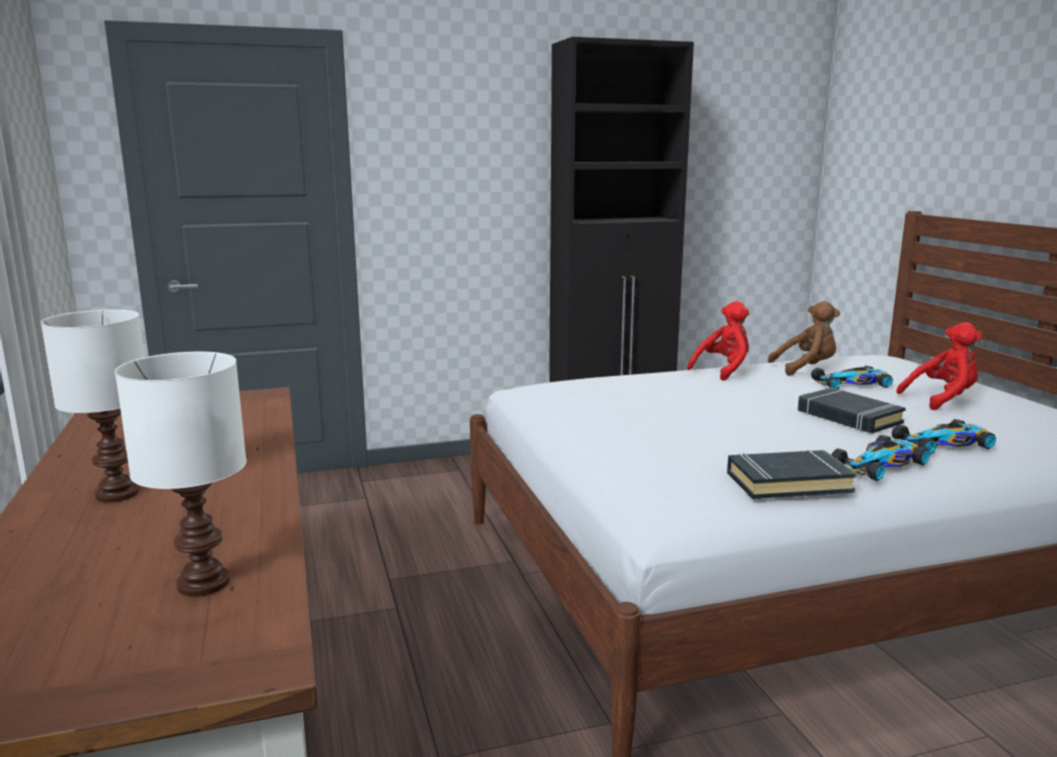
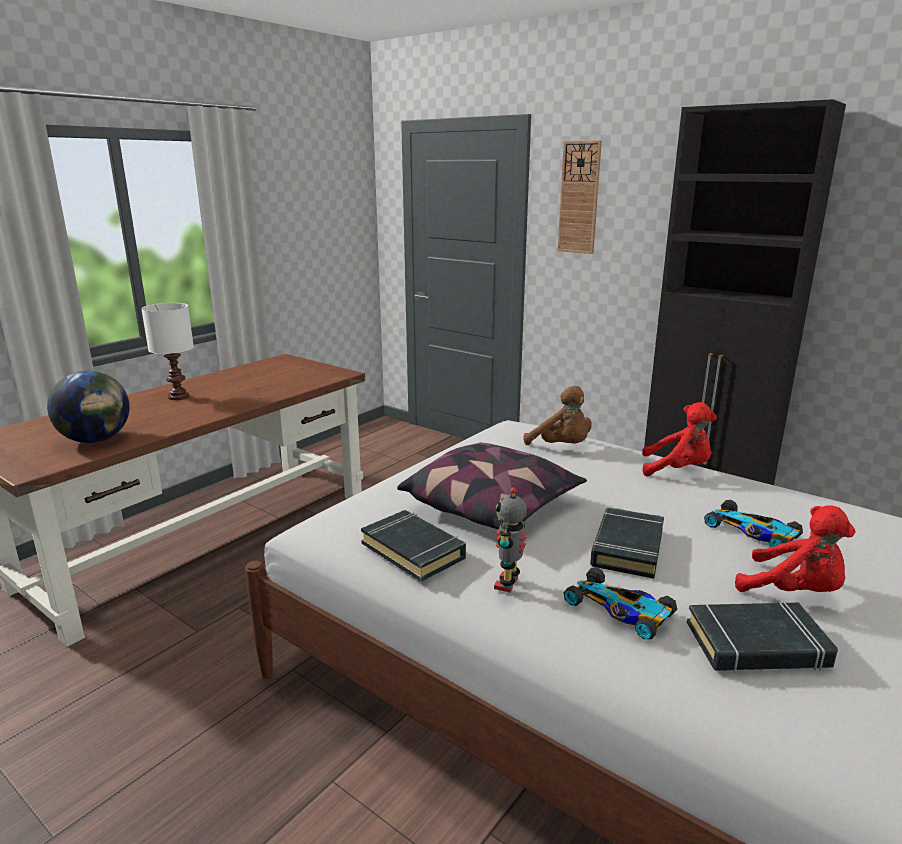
camera: 55 degrees right, 5 degrees up
(206, 582) = (96, 440): white table lamp -> globe
(422, 133) = (579, 198): none -> wall clock
(727, 435) = (493, 507): none -> pillow
(806, 368) = (767, 502): brown plush toy -> brown plush toy (562, 447)
(880, 464) = (508, 584): toy car -> toy robot
(1006, 426) = (757, 645): none -> black book

